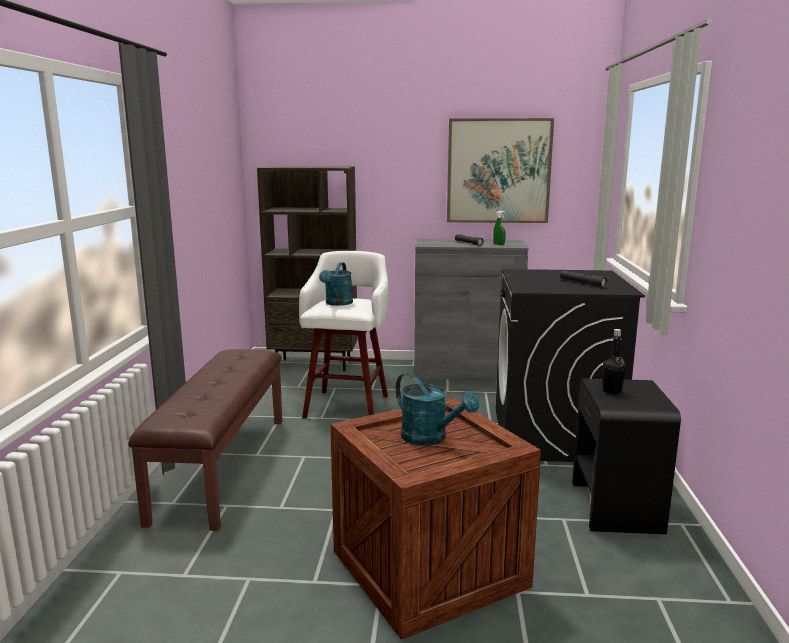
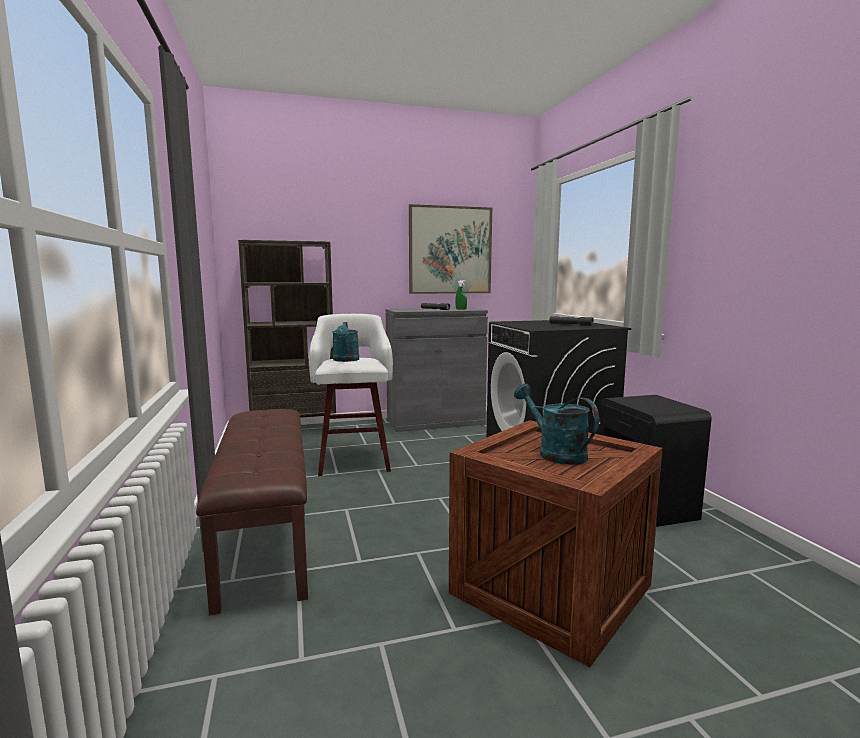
camera: 20 degrees left, 5 degrees down
(430, 438) = (555, 453): turquoise watering can -> turquoise watering can turned 150 degrees counterclockwise
(611, 391) = (641, 403): black bottle -> none

